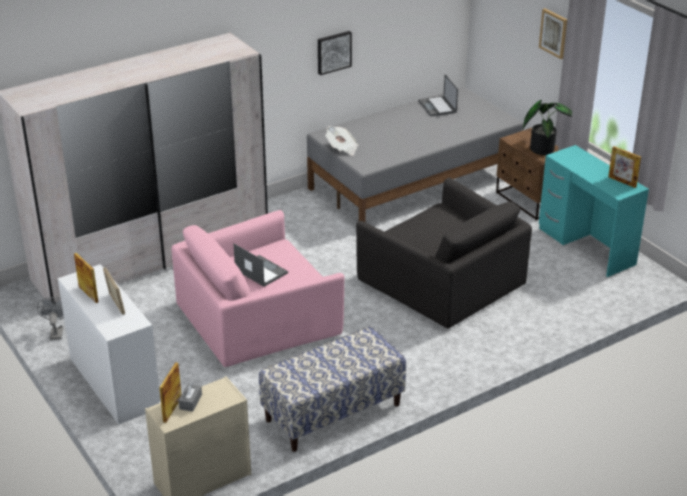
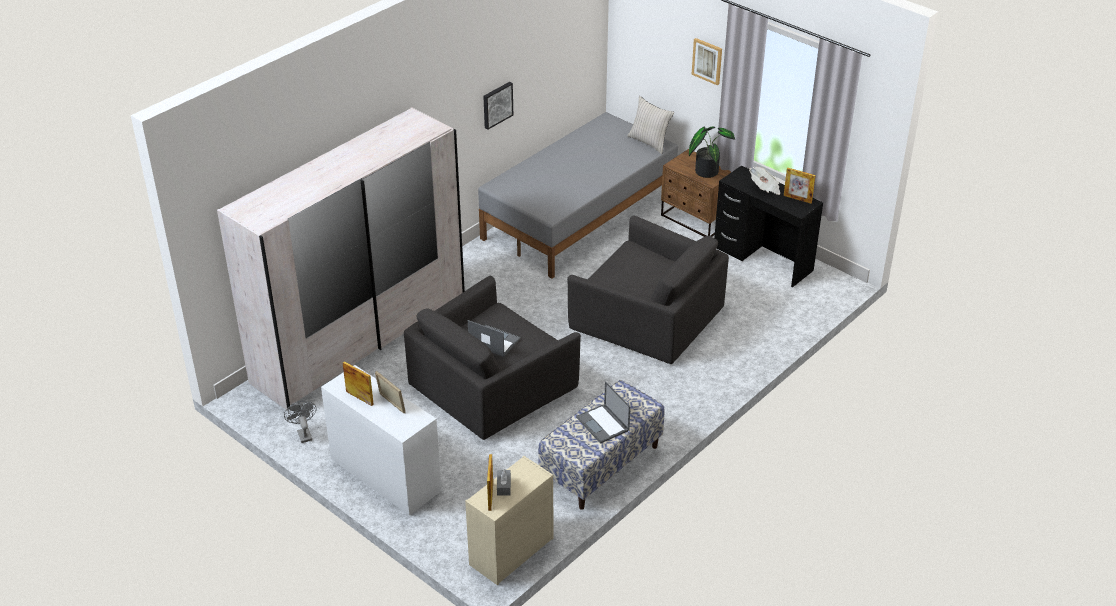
camera: 15 degrees left, 5 degrees up
(258, 317) = (491, 384): pink armchair -> black armchair
(342, 148) = (520, 199): newspaper -> newspaper (764, 188)
(438, 107) = (591, 139): laptop -> laptop (603, 424)
(494, 117) = (649, 142): none -> beige pillow
(586, 246) = (763, 259): turquoise desk -> black desk

